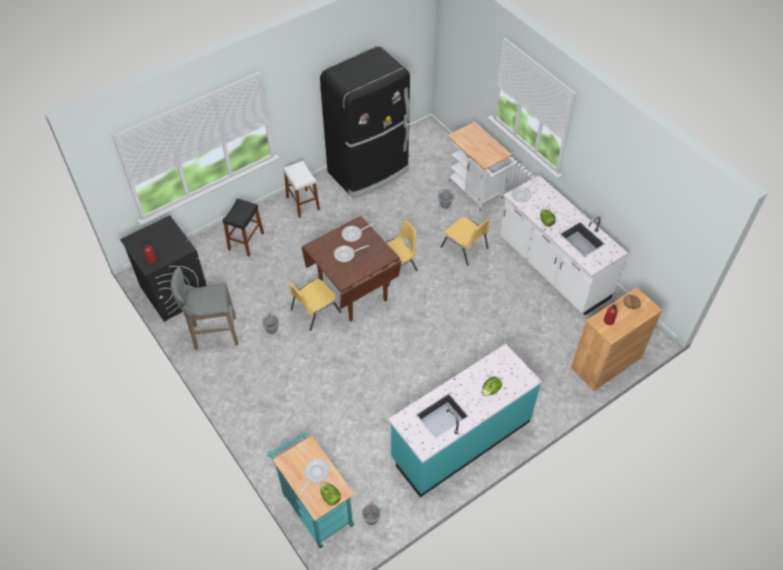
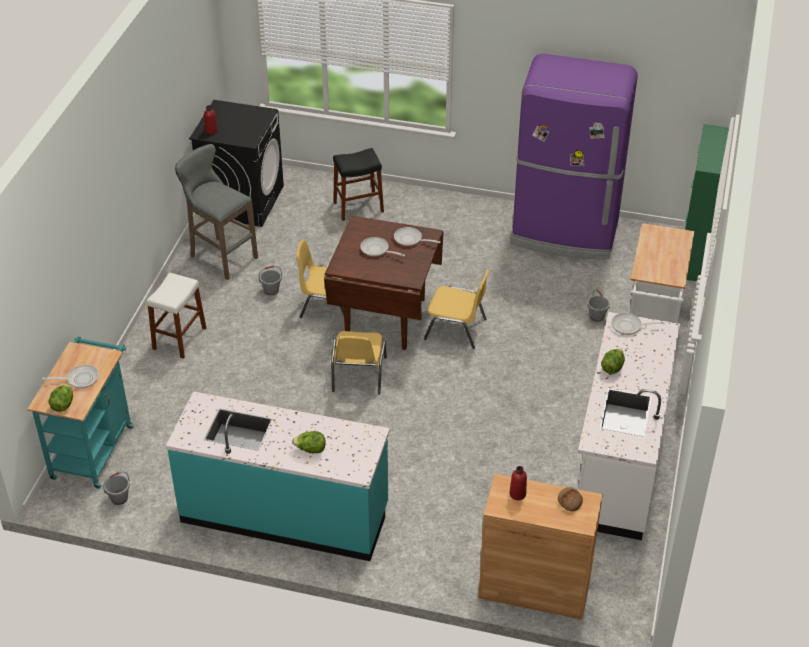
camera: 50 degrees right, 10 degrees down
(303, 203) = (457, 213): white stool -> white stool (179, 338)
(369, 171) = (565, 233): black fridge -> purple fridge
(441, 138) = (692, 256): none -> green cabinet
(465, 248) = (554, 368): yellow chair -> yellow chair (358, 375)

